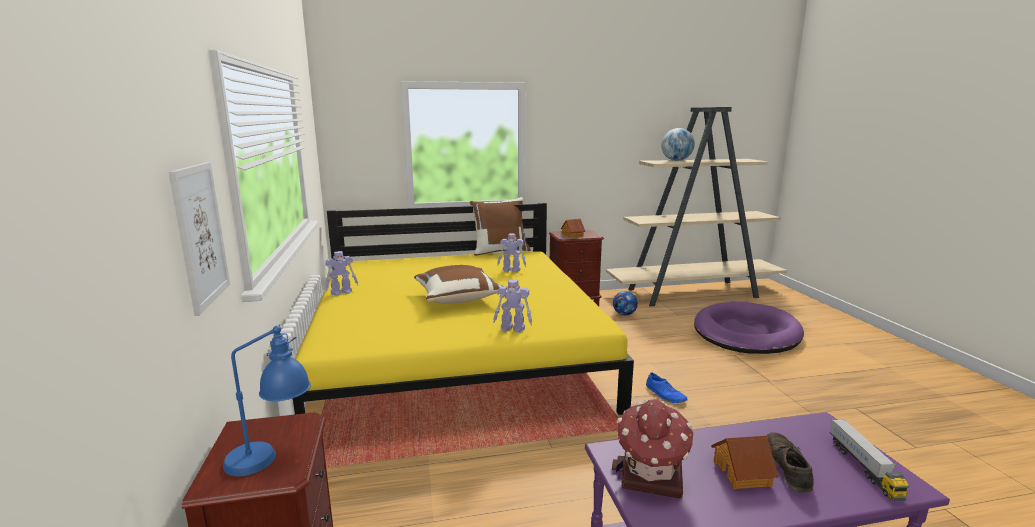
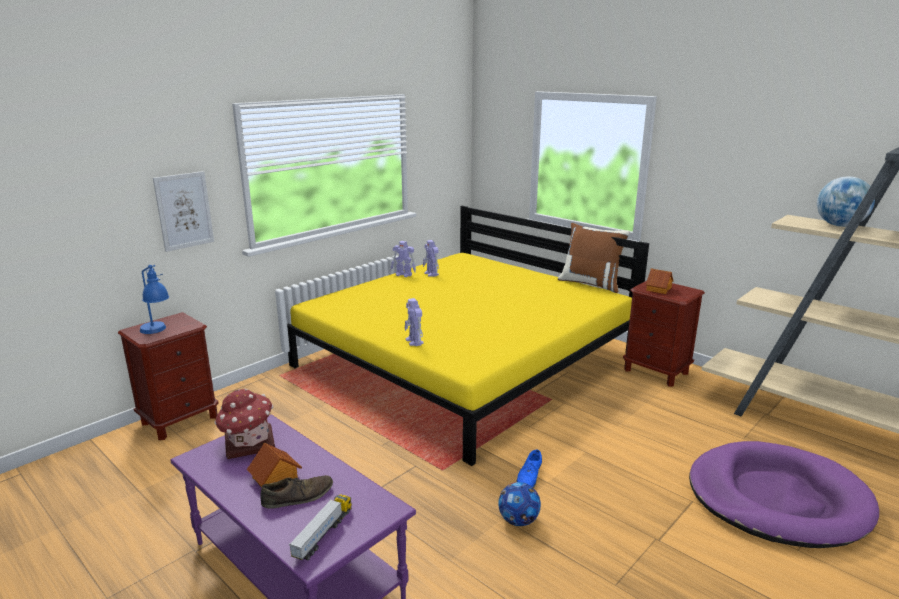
camera: 55 degrees right, 5 degrees up
(458, 298) = (448, 307): brown pillow -> none
(512, 270) = (542, 302): toy robot -> toy robot (431, 274)
(624, 314) = (680, 405): football -> football (518, 520)
(863, 468) = (323, 534): toy truck -> toy truck turned 150 degrees clockwise

